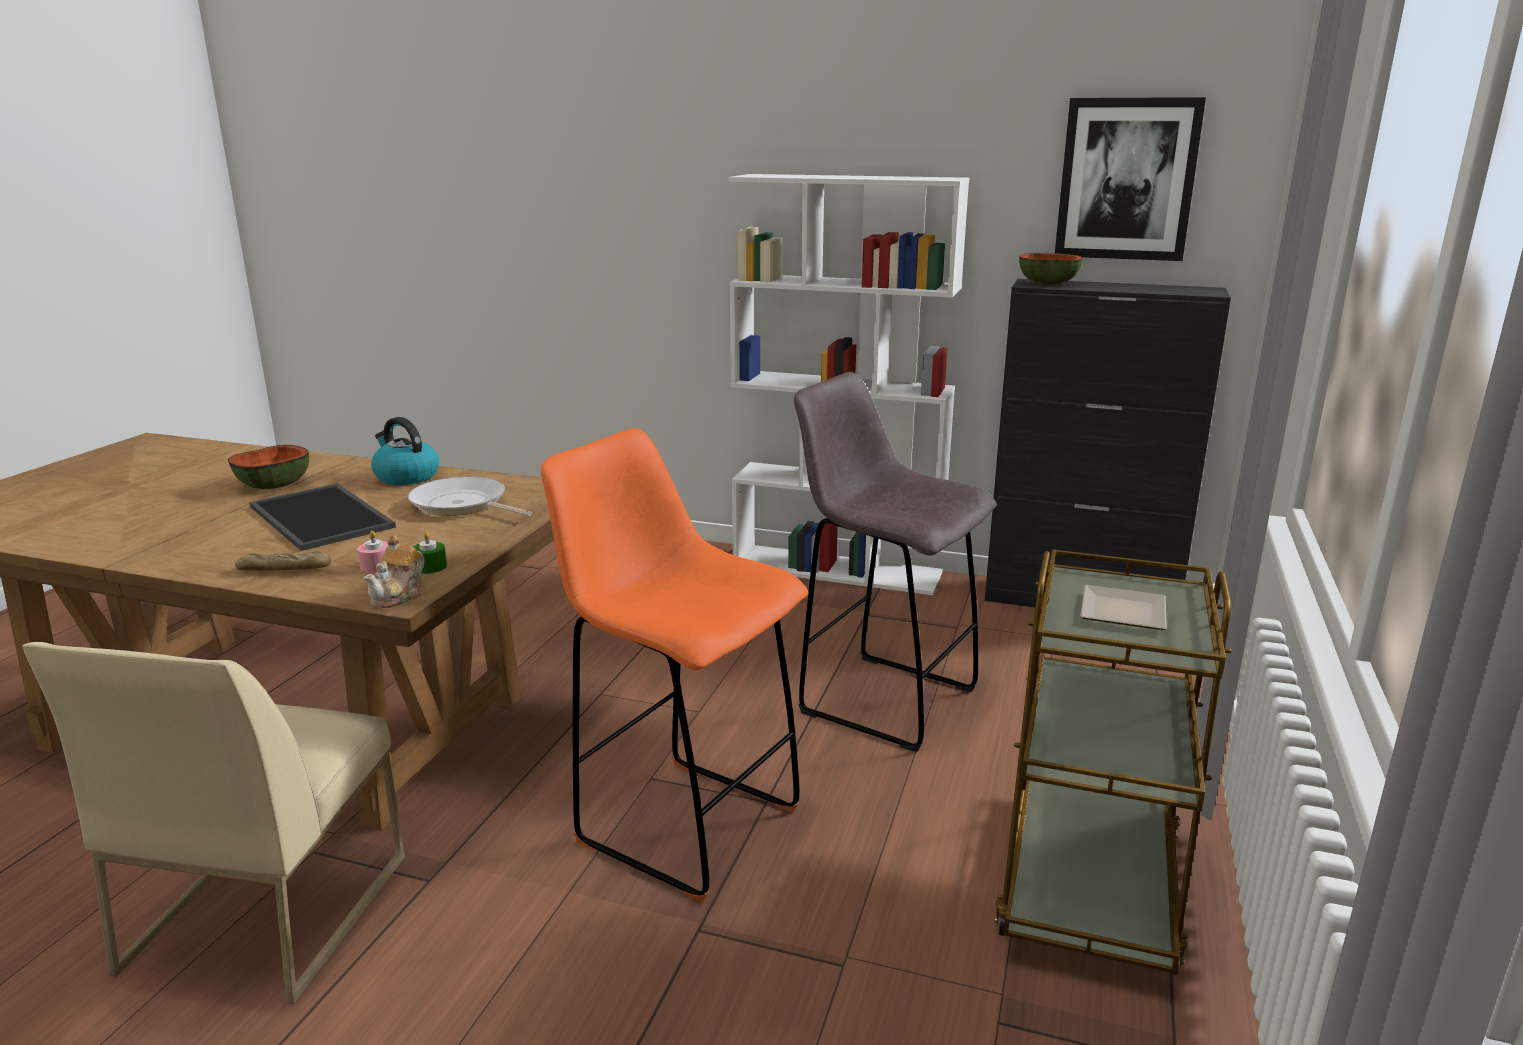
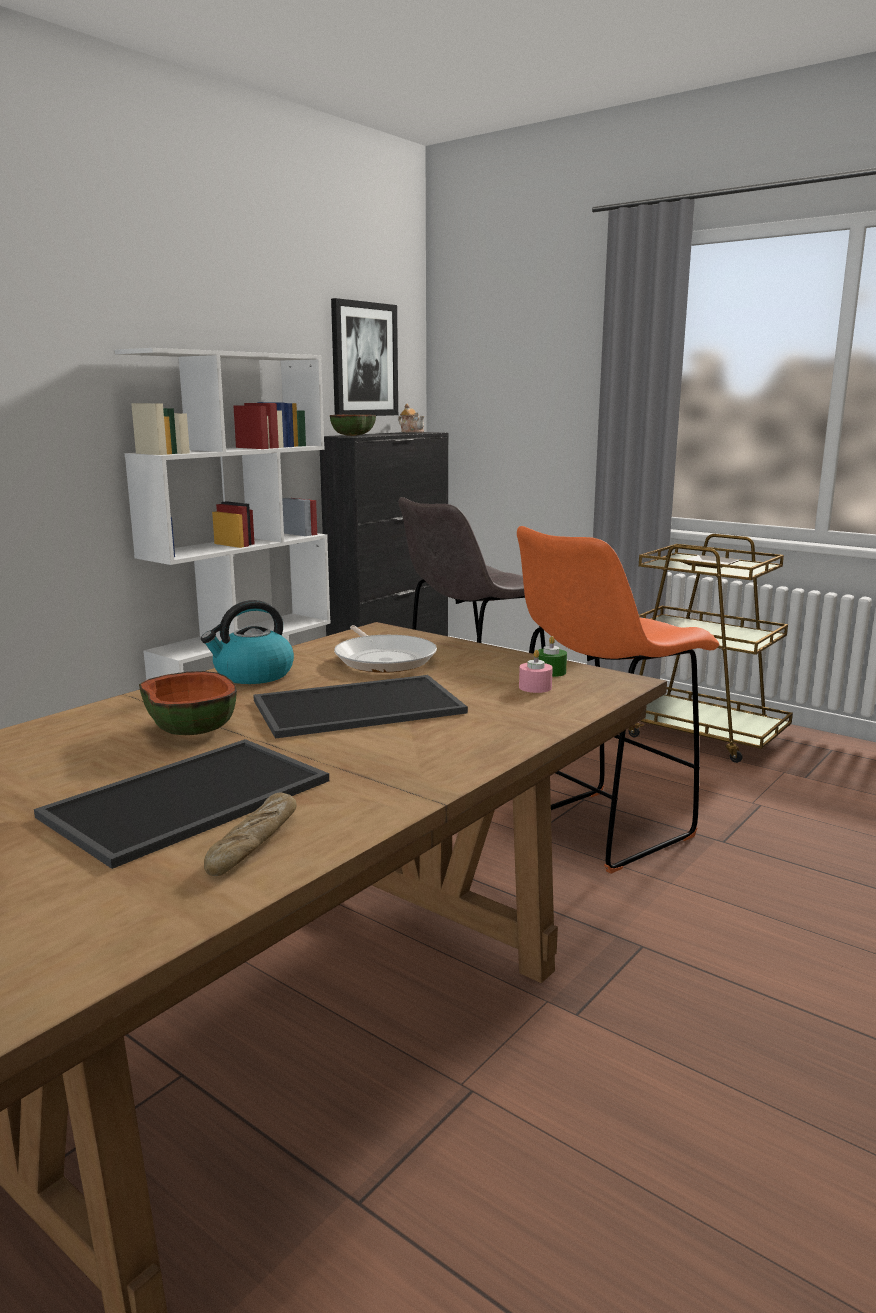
camera: 70 degrees left, 5 degrees down
(140, 508) = (188, 800): none -> tray
(267, 910) = (667, 1042): beige chair -> none
(284, 570) = (522, 718): bread -> bread (253, 844)
(399, 596) = (616, 681): teapot -> teapot (412, 432)
(462, 505) = (384, 659): frying pan -> frying pan turned 75 degrees counterclockwise

